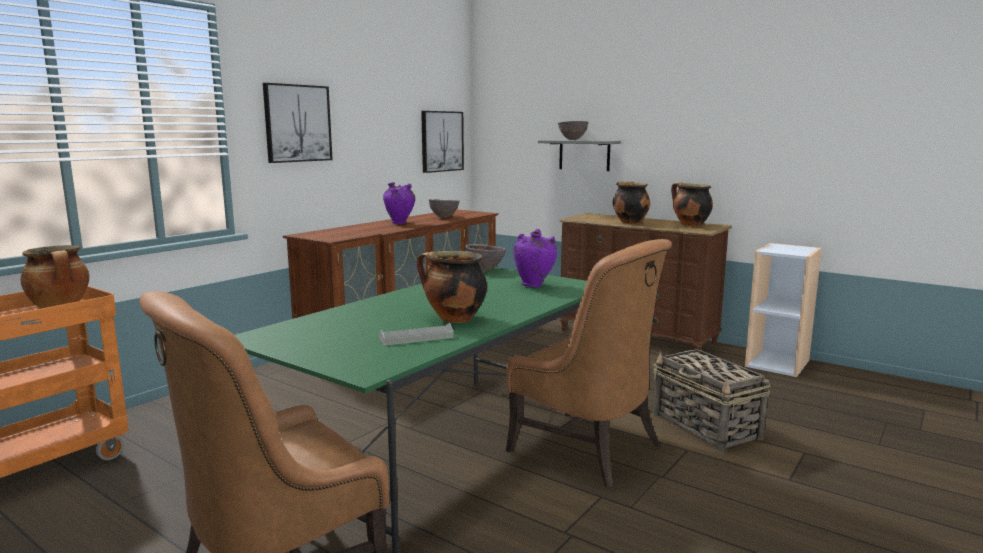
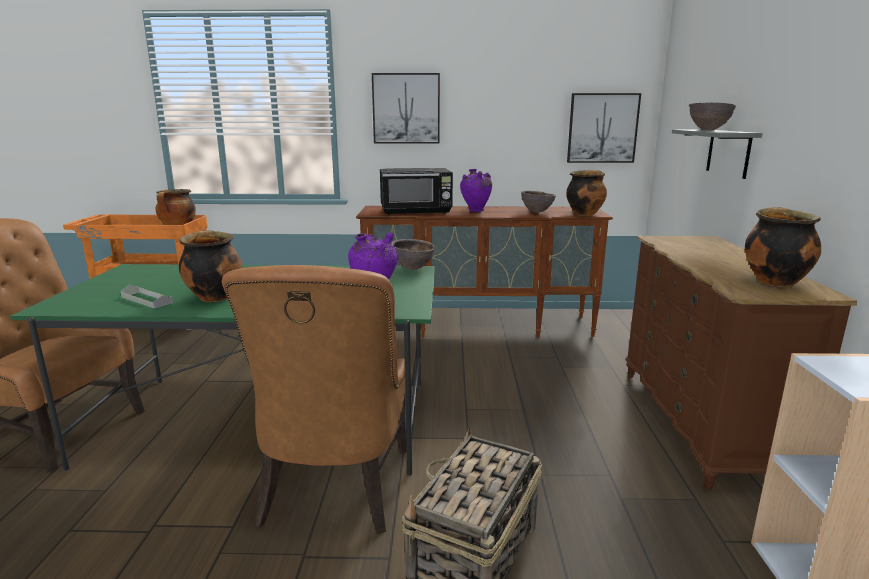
camera: 55 degrees right, 5 degrees up
(360, 231) = (416, 212): none -> black microwave
(629, 222) = (699, 257): cooking pot -> cooking pot (584, 214)

